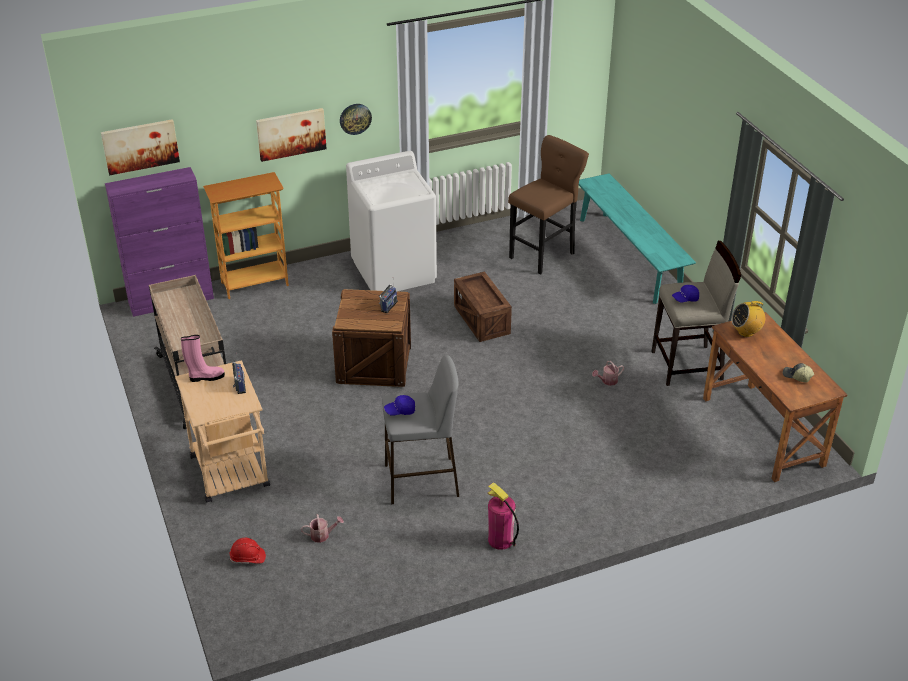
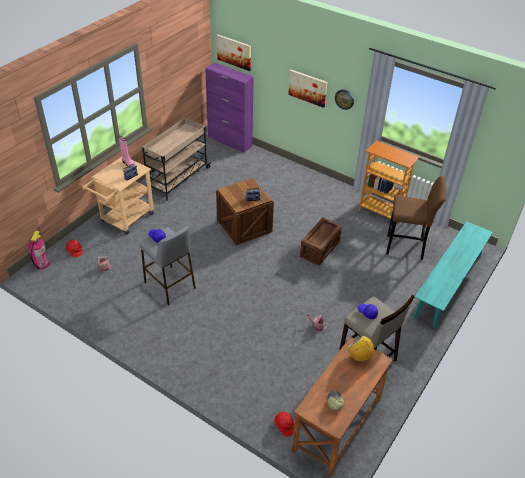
camera: 55 degrees right, 5 degrees up
(254, 283) = (268, 159): bookcase -> bookcase (380, 212)
(394, 271) = (327, 198): white washing machine -> none
(500, 540) = (146, 337): fire extinguisher -> fire extinguisher (41, 264)
(736, 473) = (284, 426): none -> red hard hat

